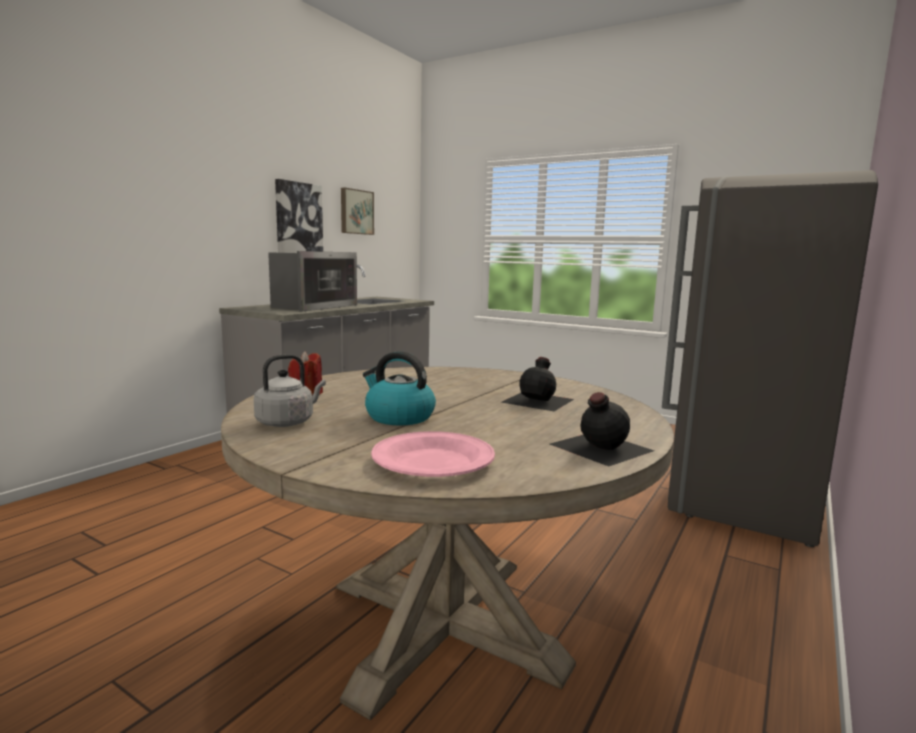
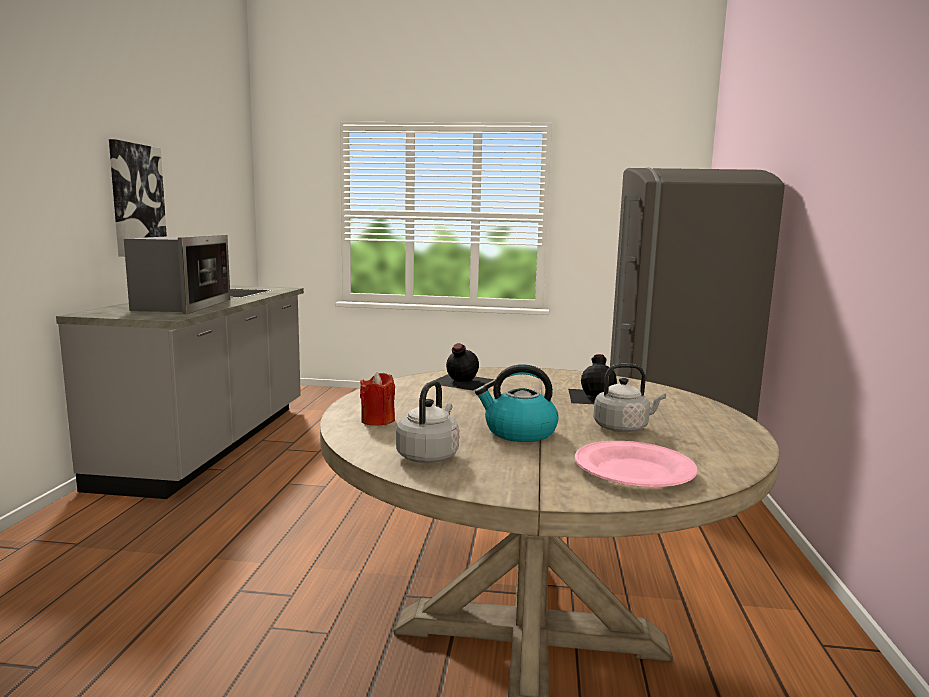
camera: 25 degrees left, 0 degrees up
(356, 212) = (194, 180): picture -> none
(505, 427) = (623, 428): none -> grey kettle
(599, 447) = (720, 434): black bottle -> black bottle (459, 381)

